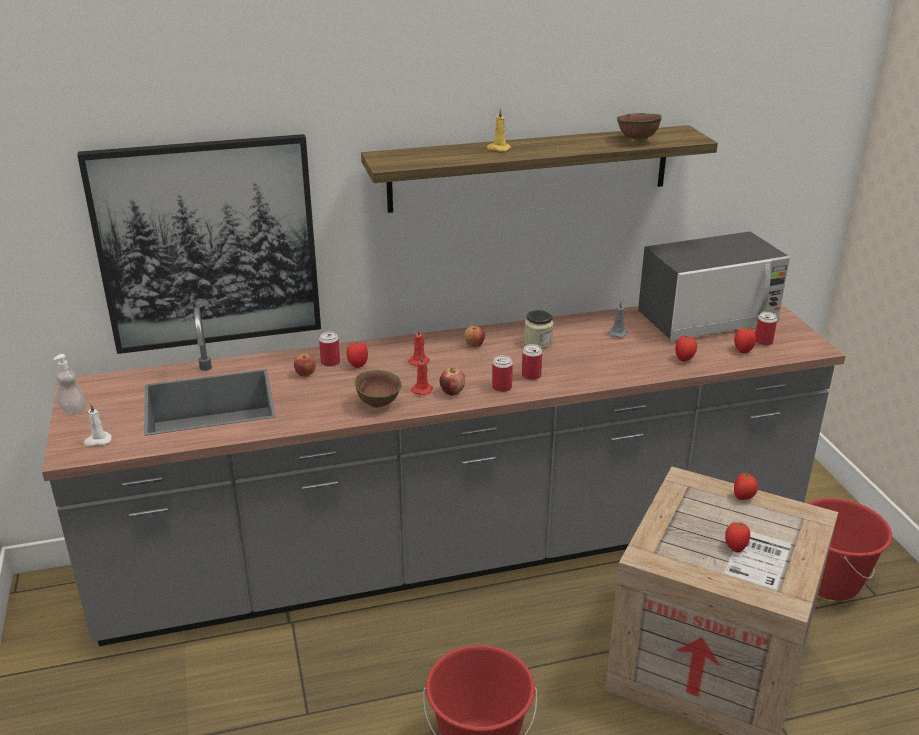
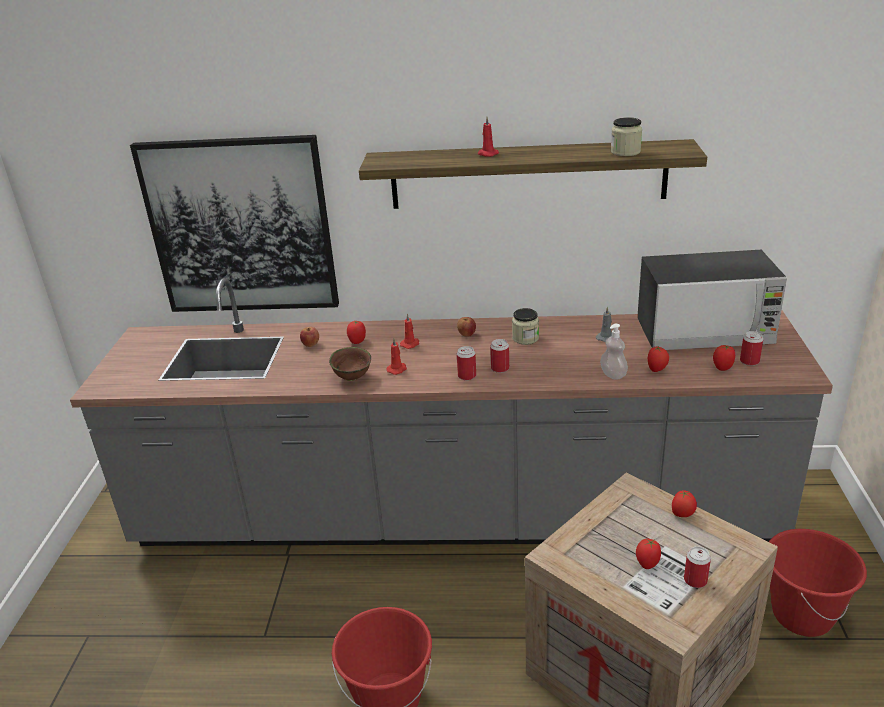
camera: 20 degrees right, 0 degrees up
(73, 409) = (123, 353): soap dispenser -> soap dispenser (613, 375)
(97, 441) = (123, 380): white candle -> none
(330, 362) = (336, 337): can -> can (695, 580)
(452, 392) = (421, 375): apple -> none
(498, 148) = (487, 154): yellow candle -> red candle
(637, 141) = (625, 152): brown bowl -> jar

